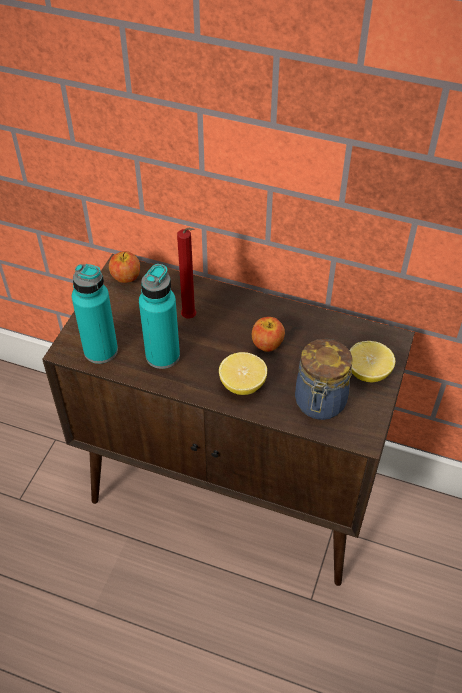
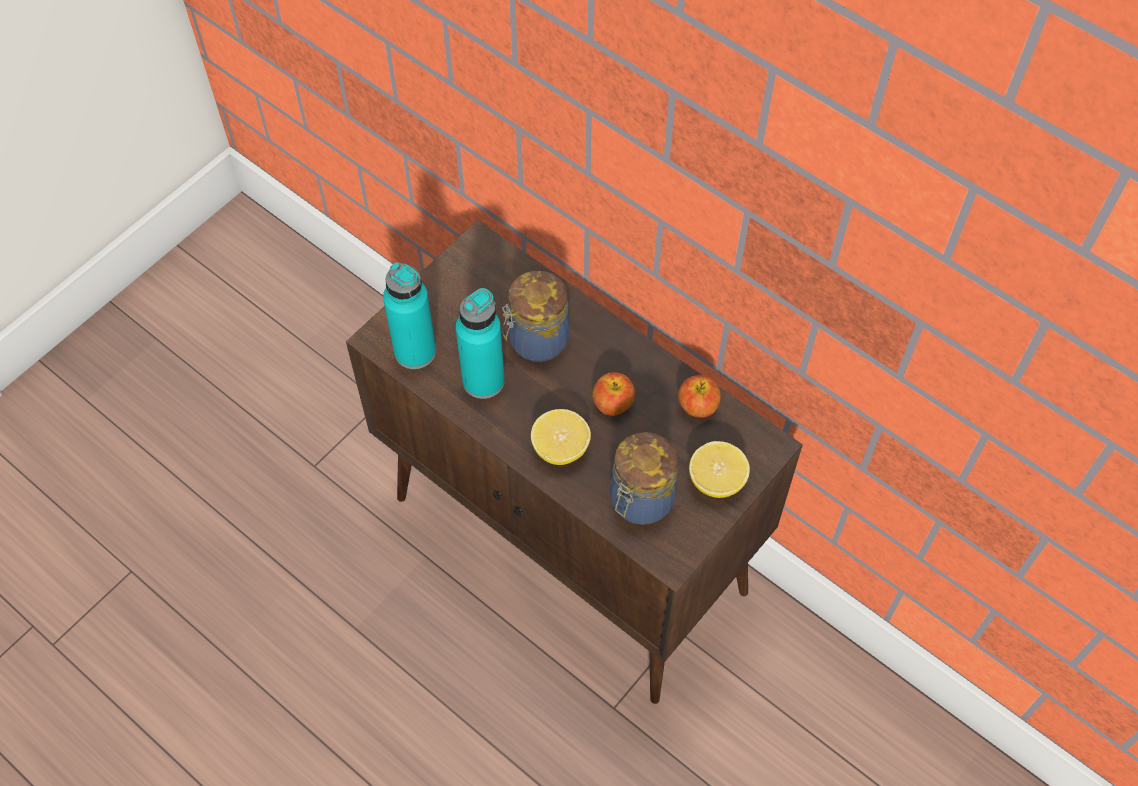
camera: 20 degrees right, 10 degrees up
(126, 277) = (481, 259): apple -> apple (697, 406)
(190, 318) = (536, 340): red candle -> jar

